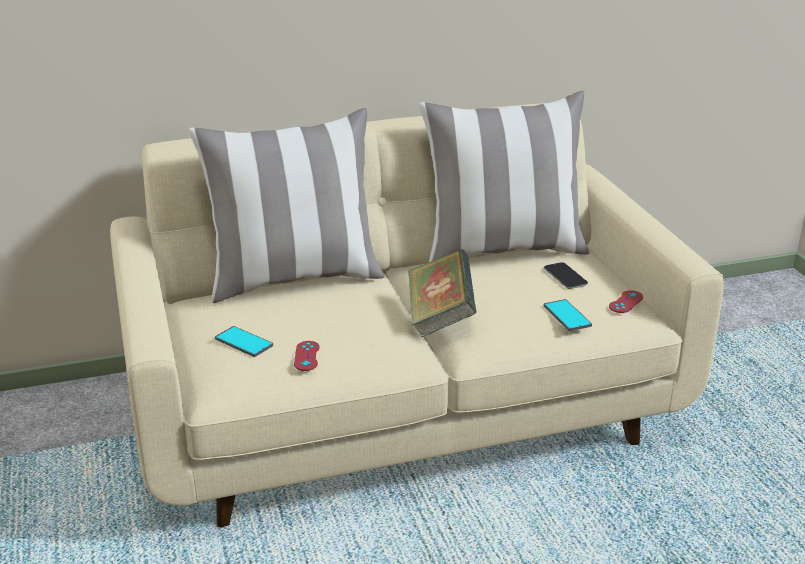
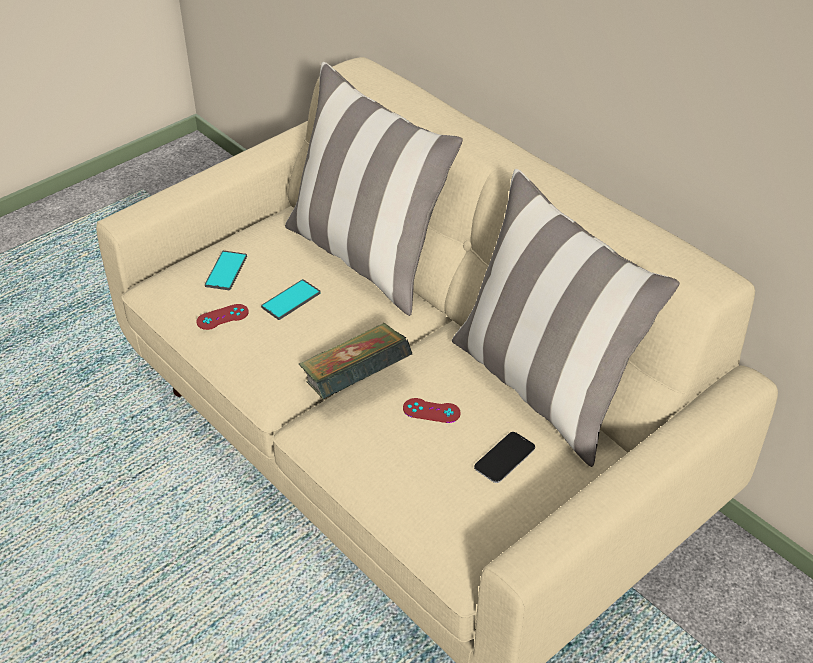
camera: 65 degrees right, 15 degrees up
(567, 316) = (409, 483): phone -> phone (291, 300)
(626, 302) = (476, 530): red game controller -> red game controller (431, 411)

